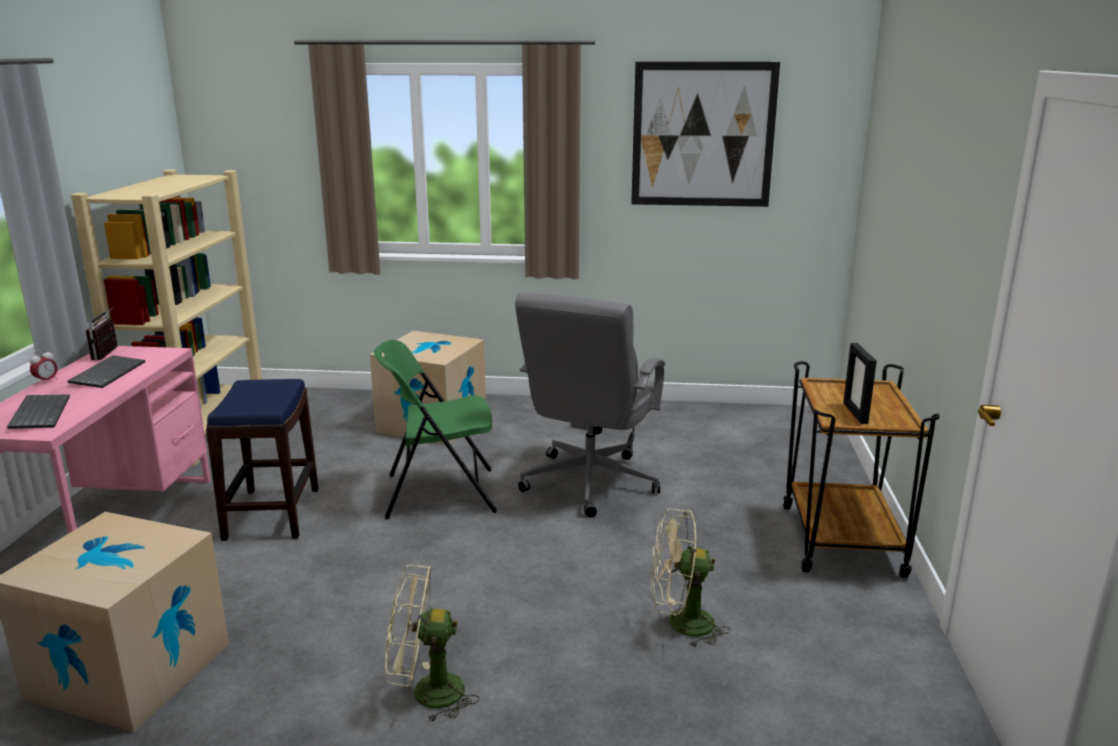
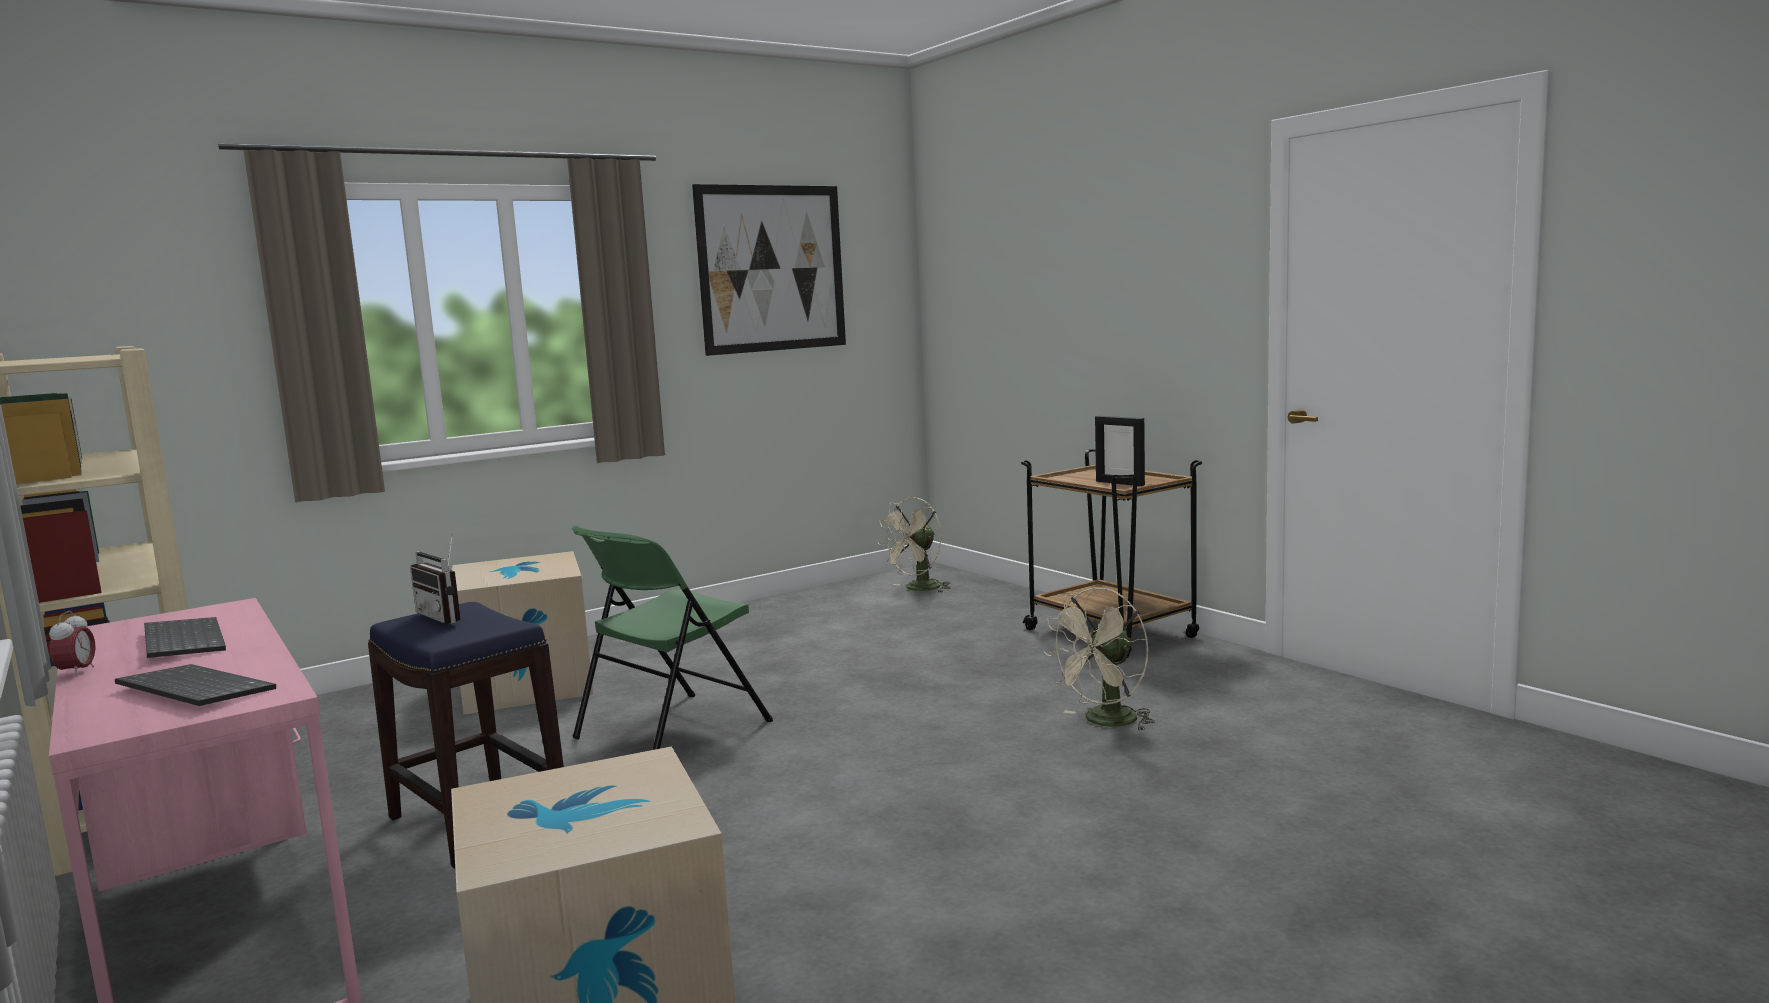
camera: 40 degrees left, 10 degrees down
(110, 354) = (113, 631): radio -> radio (447, 616)
(426, 693) = (998, 858): beige fan -> beige fan (918, 589)
(590, 481) = (821, 669): grey office chair -> none

